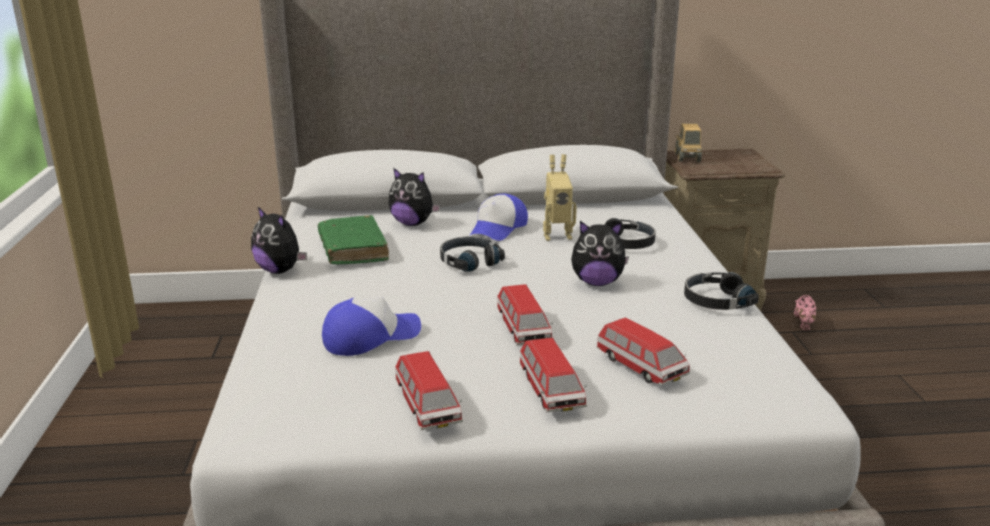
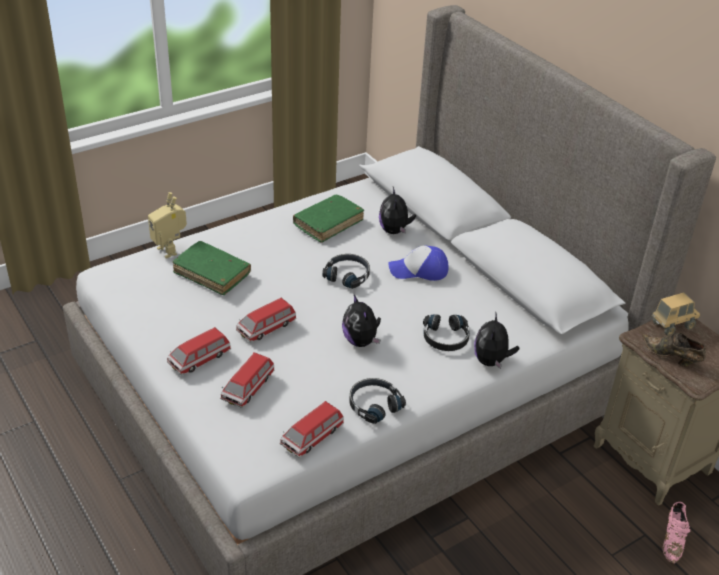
camera: 60 degrees right, 15 degrees up
(280, 270) = (280, 210): plush toy -> plush toy (491, 361)
(370, 337) = (212, 273): cap -> green book
(427, 407) = (156, 320): toy car -> toy car (312, 437)
(556, 235) = (432, 300): toy robot -> toy robot (170, 250)
(730, 167) = (672, 358): none -> brown shoe
(803, 322) = (673, 540): pink shoe -> pink shoe turned 120 degrees clockwise

